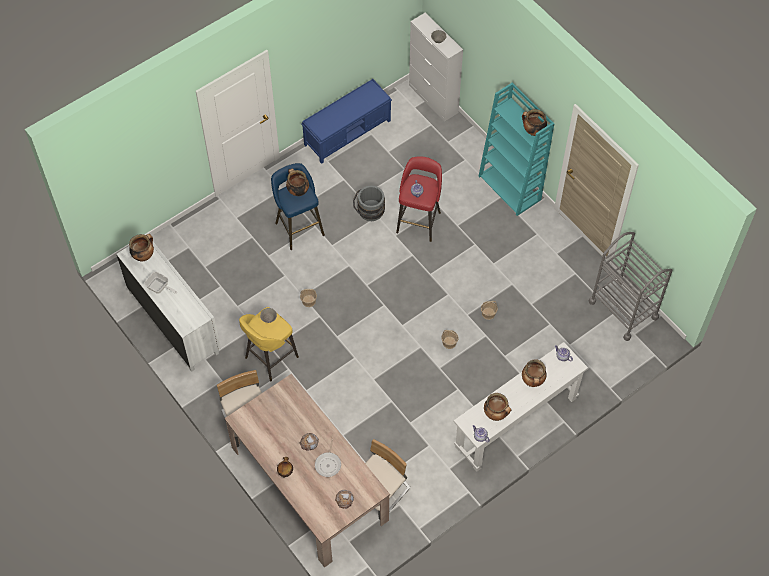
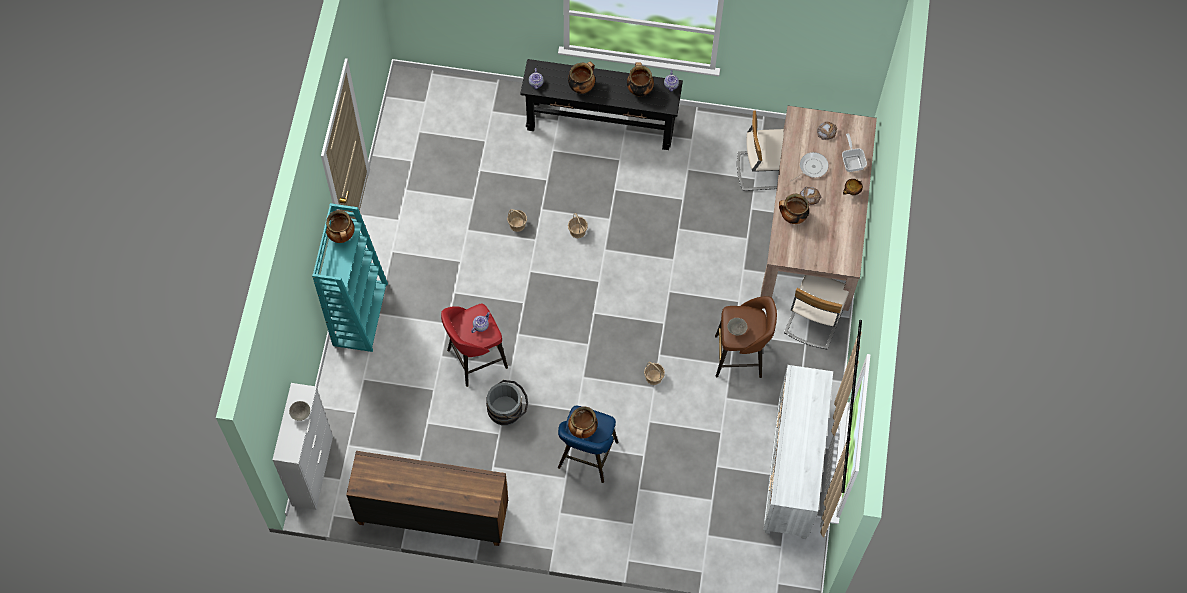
camera: 135 degrees left, 5 degrees up
(143, 255) = (794, 485): cooking pot -> cooking pot (792, 217)
(160, 287) = (809, 437): frying pan -> frying pan (852, 161)
(270, 358) = (740, 356): yellow stool -> brown stool
(348, 132) = (432, 514): blue bench -> brown dresser
(516, 422) = (600, 124): white console table -> black console table
(623, 309) = (408, 127): grey cart -> none

